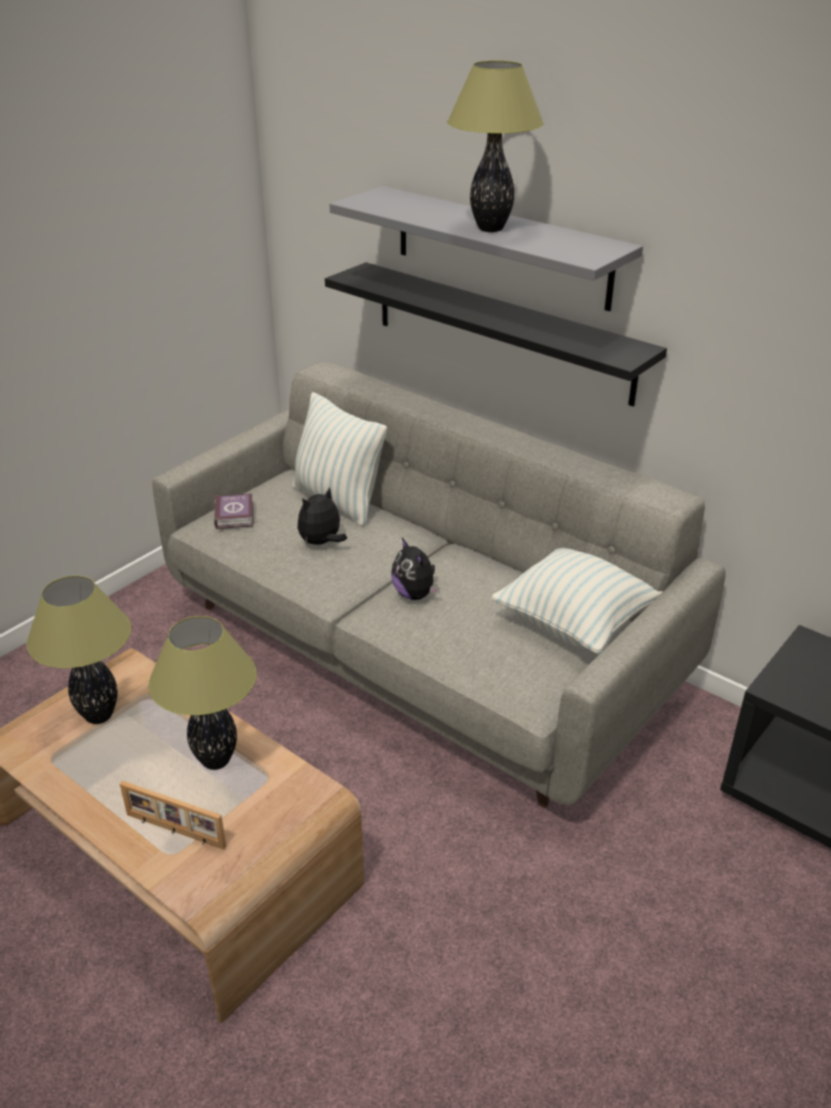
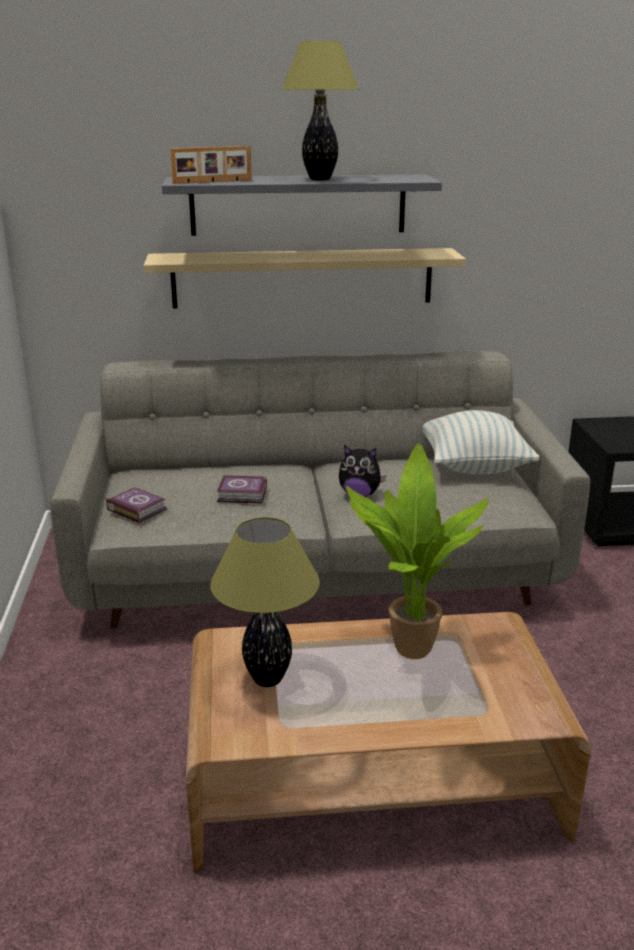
camera: 45 degrees left, 10 degrees down
(175, 831) = (463, 700): picture frame -> picture frame (213, 182)
(215, 761) = (406, 649): table lamp -> potted plant
(321, 543) = (243, 494): plush toy -> book
(338, 501) = (202, 471): pillow -> none
(500, 332) = (302, 278): black shelf -> beige shelf

